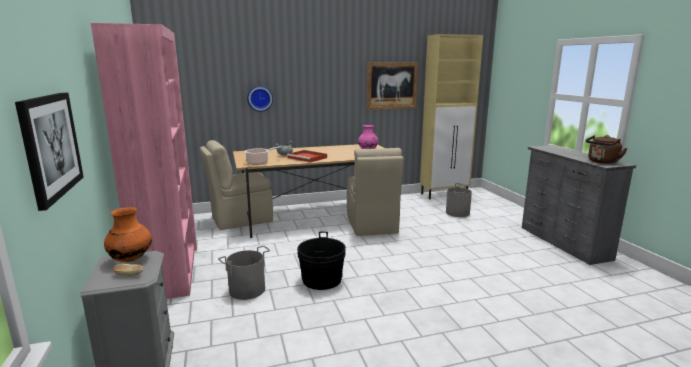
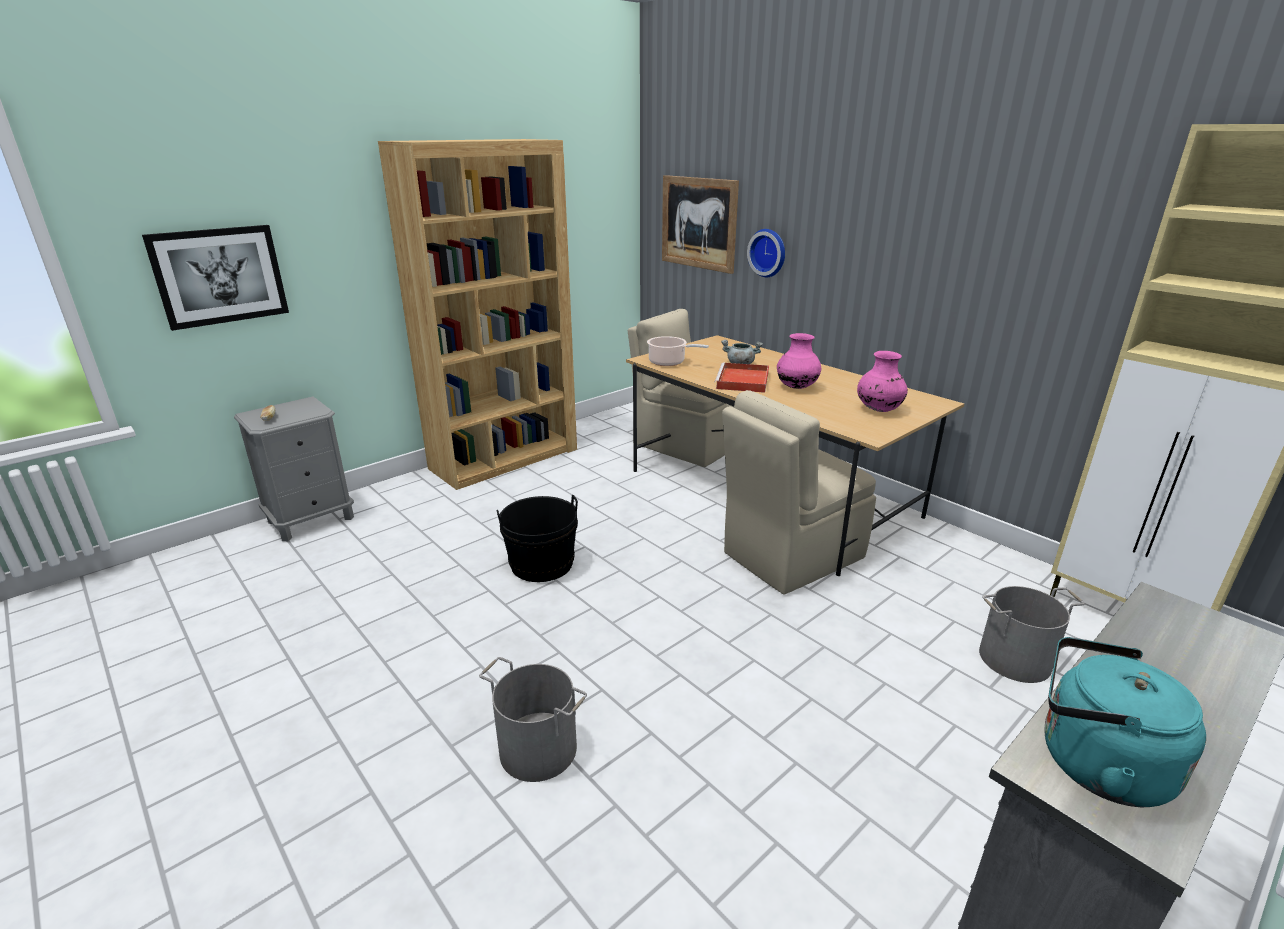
camera: 65 degrees right, 10 degrees up
(131, 259) = (307, 408): orange vase -> none
(170, 271) = (505, 458): pink bookcase -> brown bookcase
(247, 289) = (485, 518): grey bucket -> grey bucket (539, 748)
(328, 153) = (796, 387): none -> pink vase
(392, 85) = (1051, 270): picture -> picture (698, 223)
(602, 162) = (1094, 763): brown kettle -> turquoise kettle

